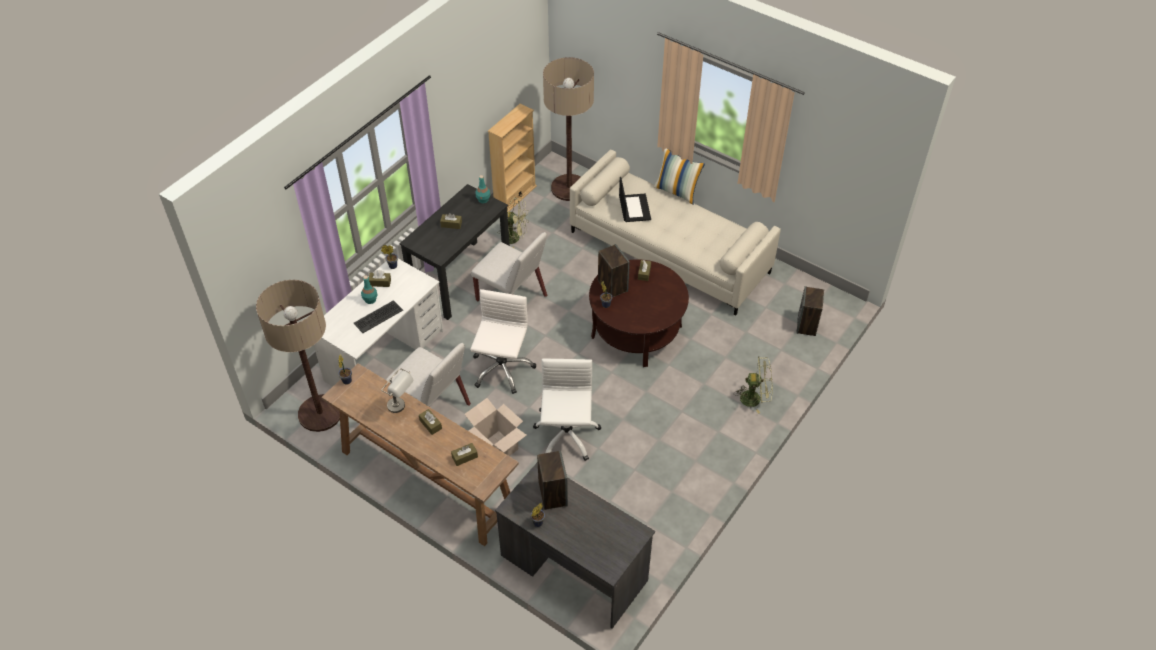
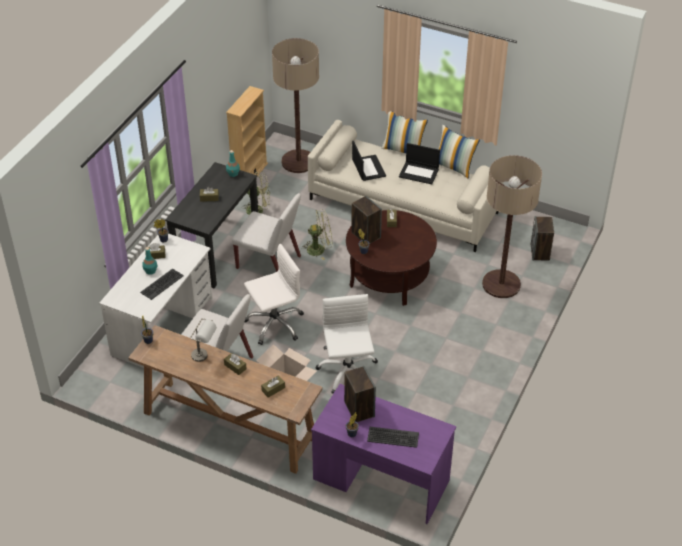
camera: 10 degrees left, 5 degrees down
(320, 413) = (114, 383): floor lamp -> floor lamp (501, 284)
(502, 369) = (274, 324): white office chair -> white office chair turned 60 degrees clockwise
(574, 567) = (381, 479): grey desk -> purple desk
(581, 534) = (393, 437): none -> keyboard
(688, 220) = (419, 173): none -> laptop
(728, 218) = (454, 167): none -> pillow
(755, 398) = (508, 318): green fan -> green fan (319, 249)

